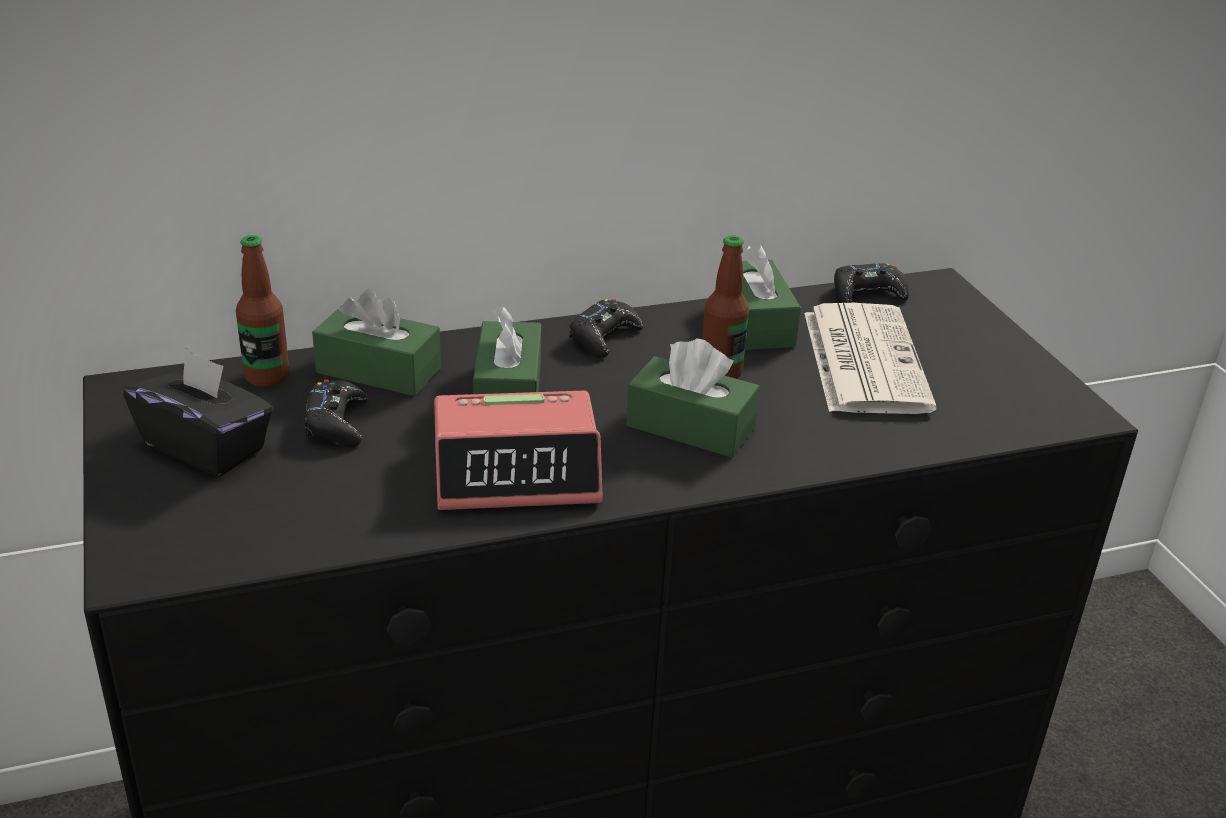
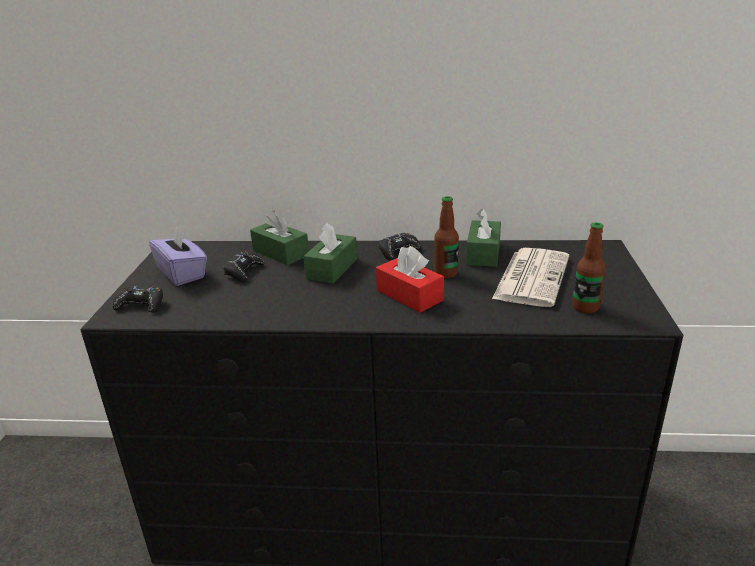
camera: 25 degrees right, 5 degrees down
(206, 447) = (182, 273): black tissue box -> purple tissue box
(267, 376) = (231, 250): bottle -> bottle (585, 307)
(517, 470) = (307, 302): alarm clock -> none
(690, 427) = (409, 295): green tissue box -> red tissue box
(867, 294) = (558, 247): black game controller -> black game controller (141, 305)

